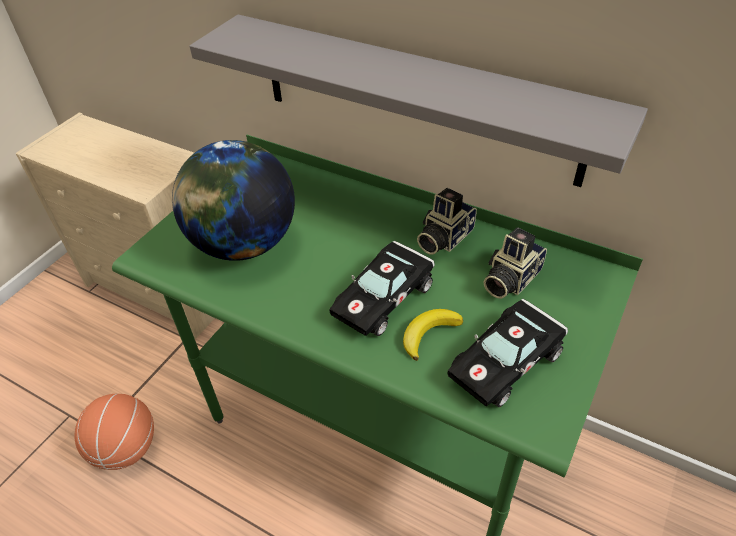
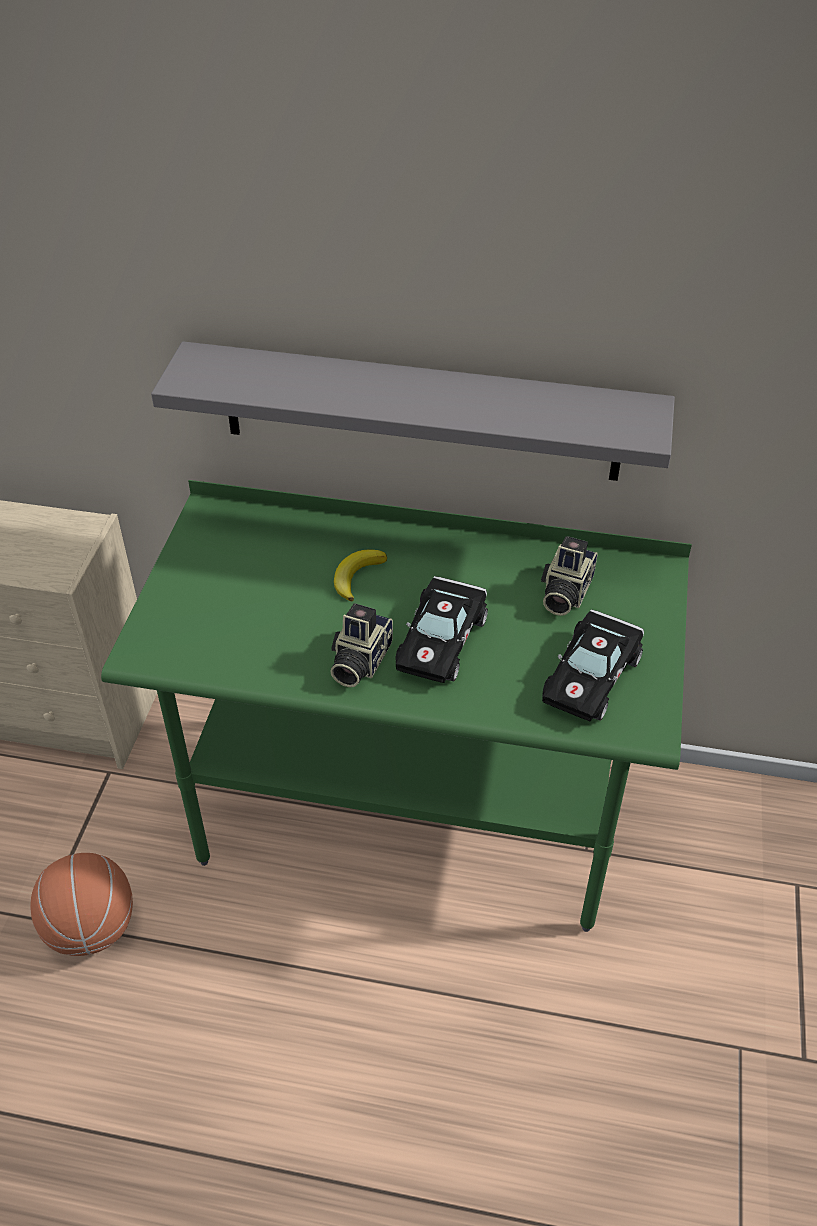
camera: 20 degrees left, 0 degrees up
(244, 244) = (252, 615): globe -> none
(429, 334) = (504, 667): banana -> banana (357, 576)
(443, 238) = (477, 562): camera -> camera (358, 661)

